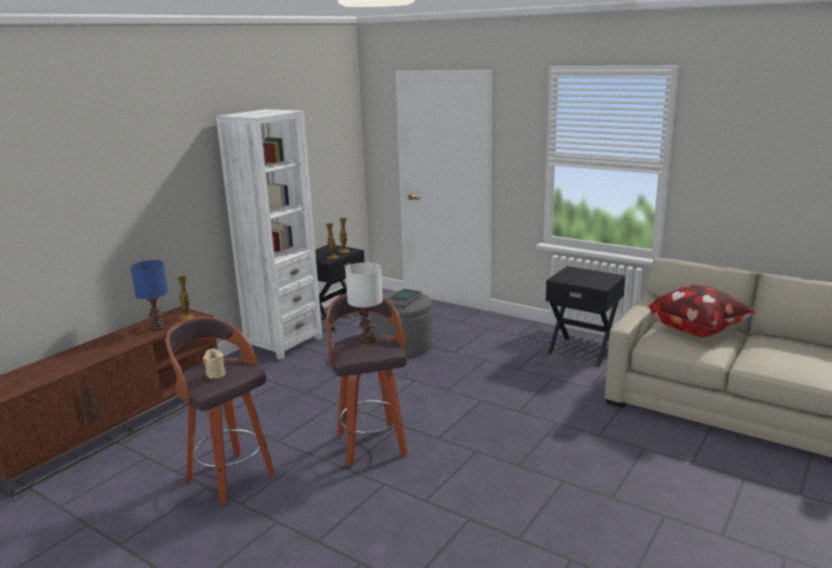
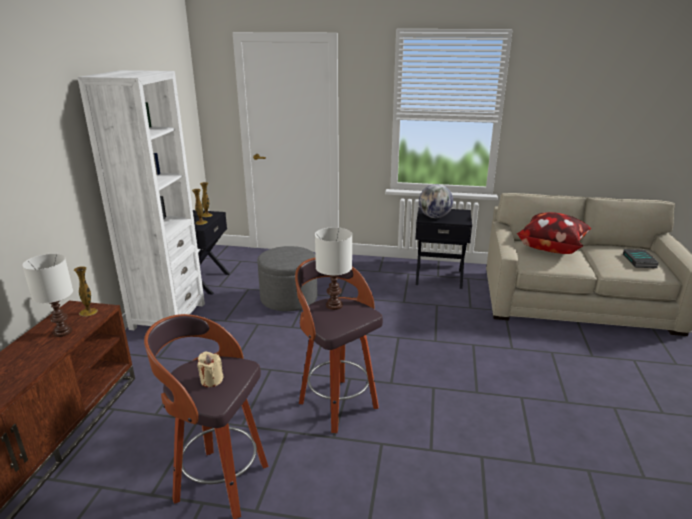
camera: 25 degrees left, 5 degrees up
(158, 328) = (63, 332): blue table lamp -> white table lamp
(405, 300) = (293, 256): book -> book (640, 261)
(572, 278) = (434, 217): none -> globe

